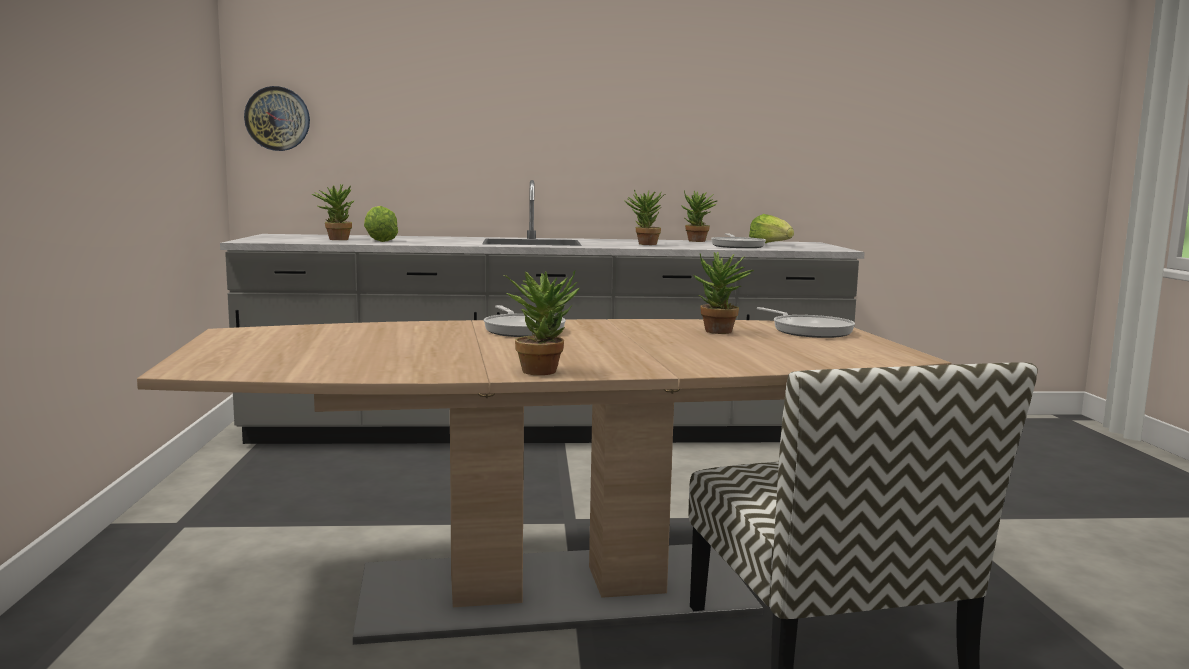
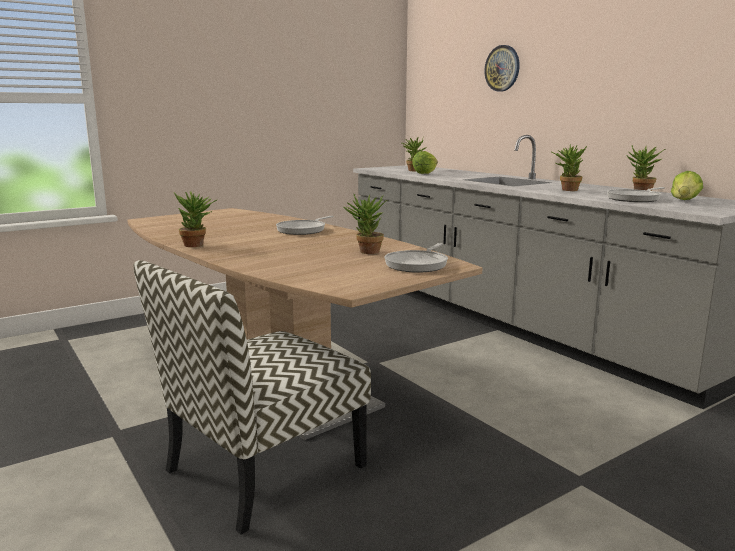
camera: 60 degrees right, 5 degrees up
(277, 118) = (424, 96): wall clock -> wall clock (502, 68)

